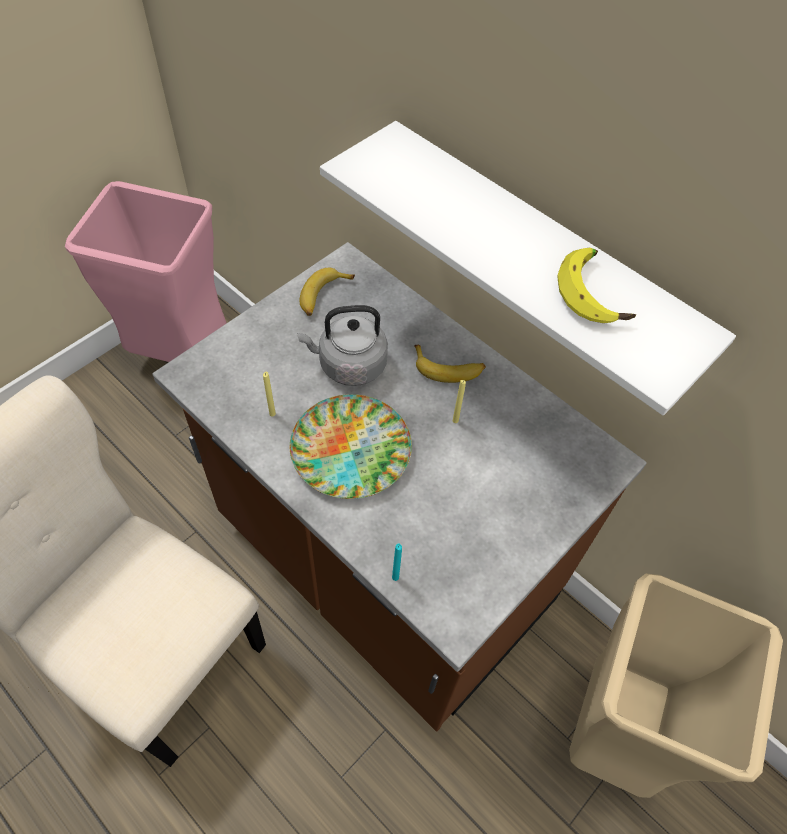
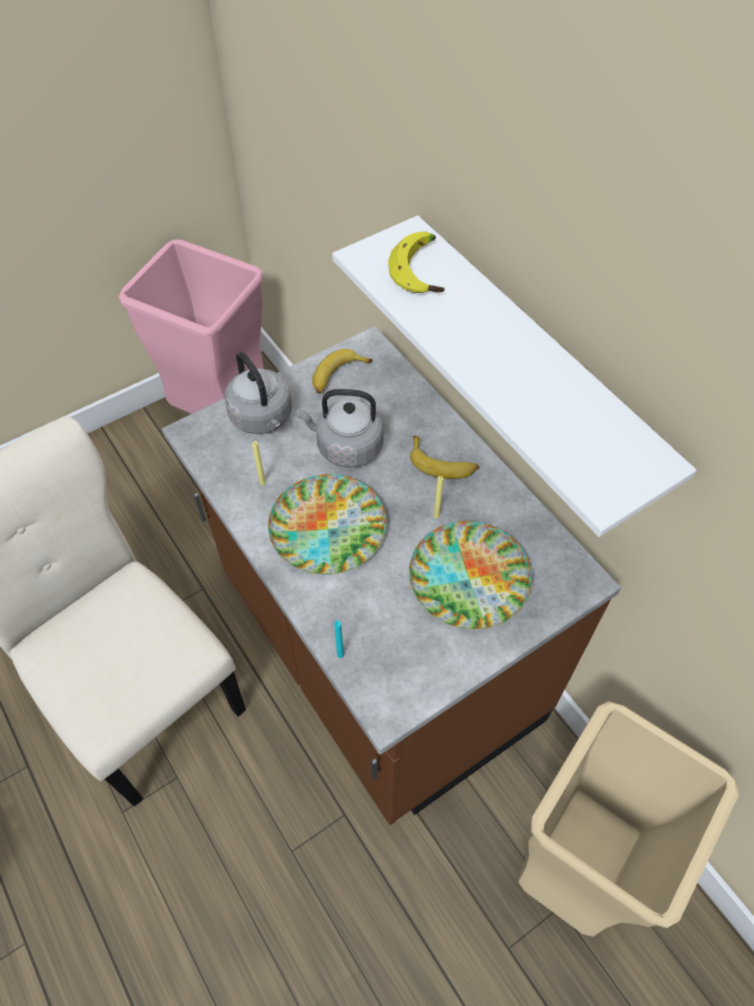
camera: 15 degrees right, 0 degrees up
(257, 348) = (263, 418): none -> grey kettle
(502, 479) = (468, 580): none -> plate
(594, 293) = (563, 409): banana -> banana (423, 271)

